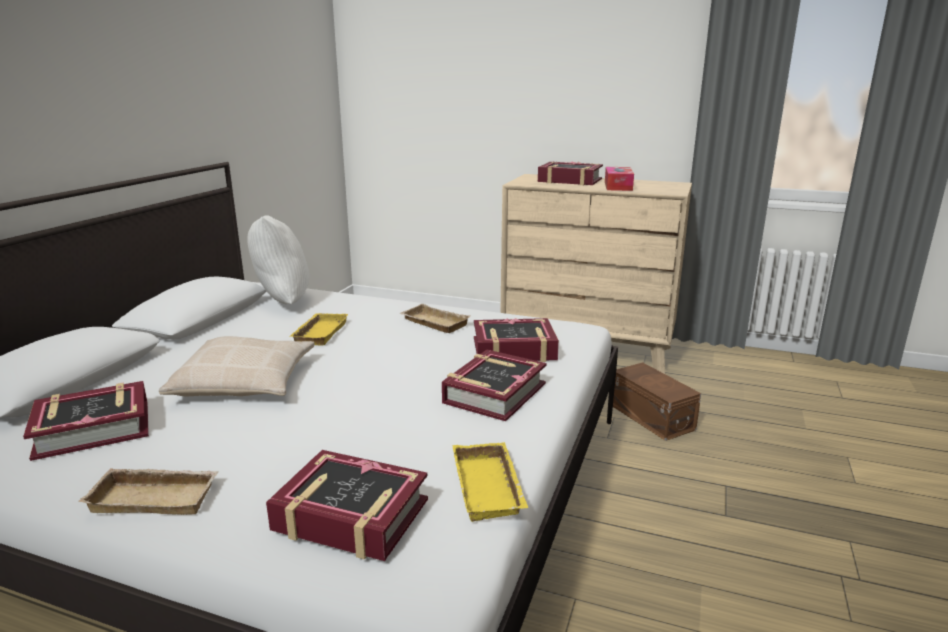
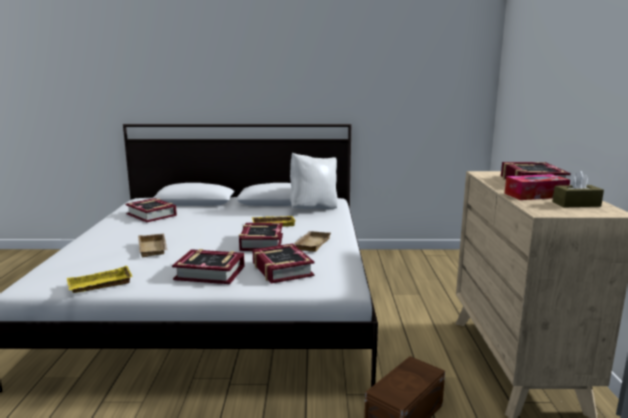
camera: 70 degrees right, 5 degrees down
(157, 496) = (99, 234): beige tray -> beige tray (154, 248)
(245, 382) = (203, 224): beige pillow -> none
(350, 516) = (76, 262): book -> book (261, 242)
(651, 184) = (576, 204): none -> brown tissue box

